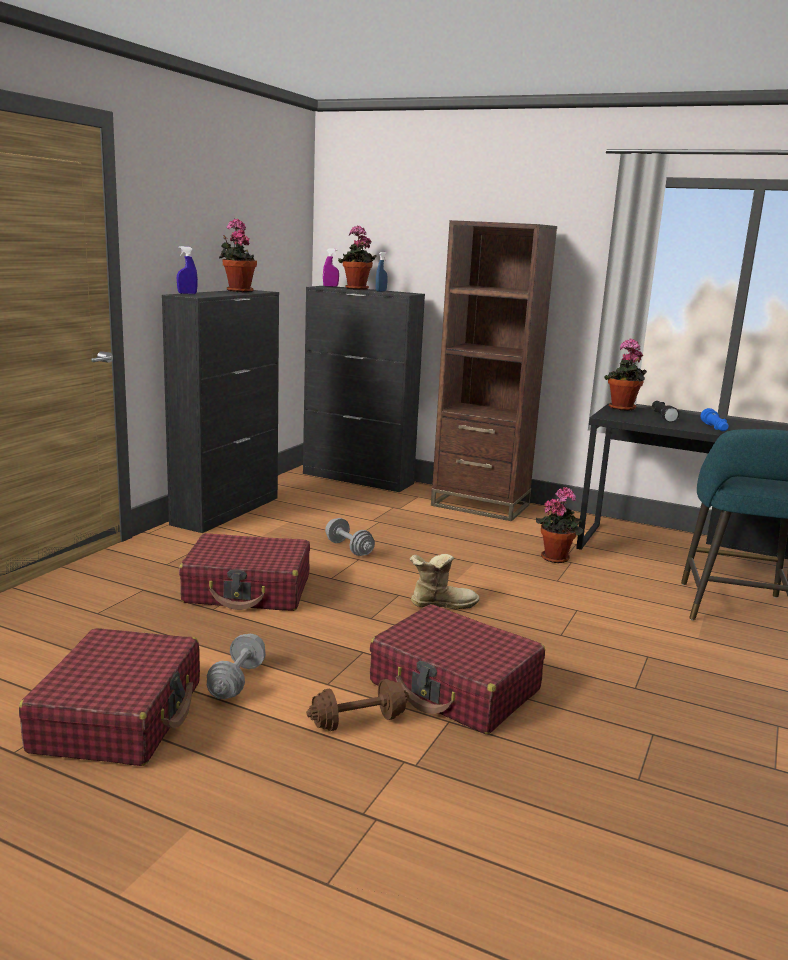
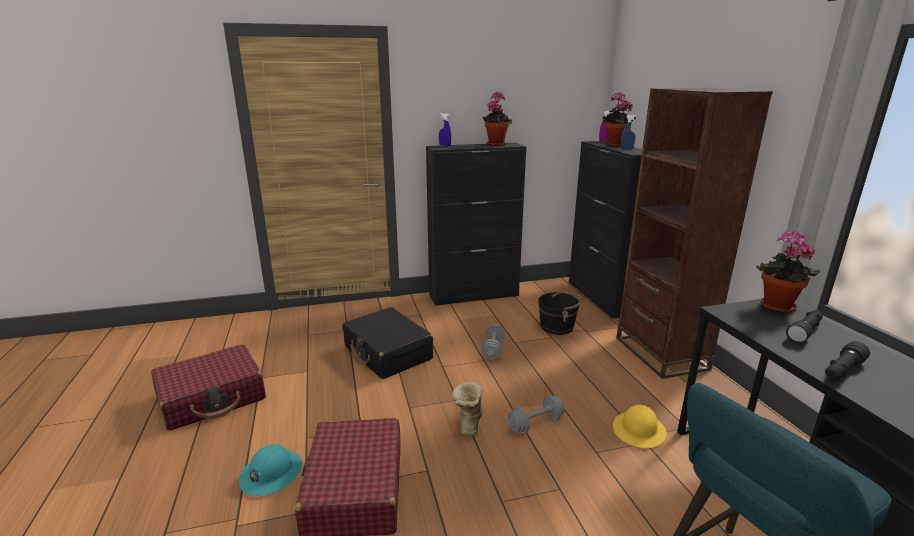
camera: 50 degrees right, 5 degrees up
(237, 681) = (278, 408): grey dumbbell -> grey dumbbell (535, 424)
(248, 590) = (388, 353): red suitcase -> black suitcase
(358, 722) = (271, 473): brown dumbbell -> turquoise hard hat
(367, 512) = (557, 326): none -> black bucket
(441, 604) = (468, 422): boot -> boot turned 120 degrees counterclockwise
(556, 557) = (639, 430): potted plant -> yellow hard hat
(714, 428) = (842, 371): blue flashlight -> black flashlight

